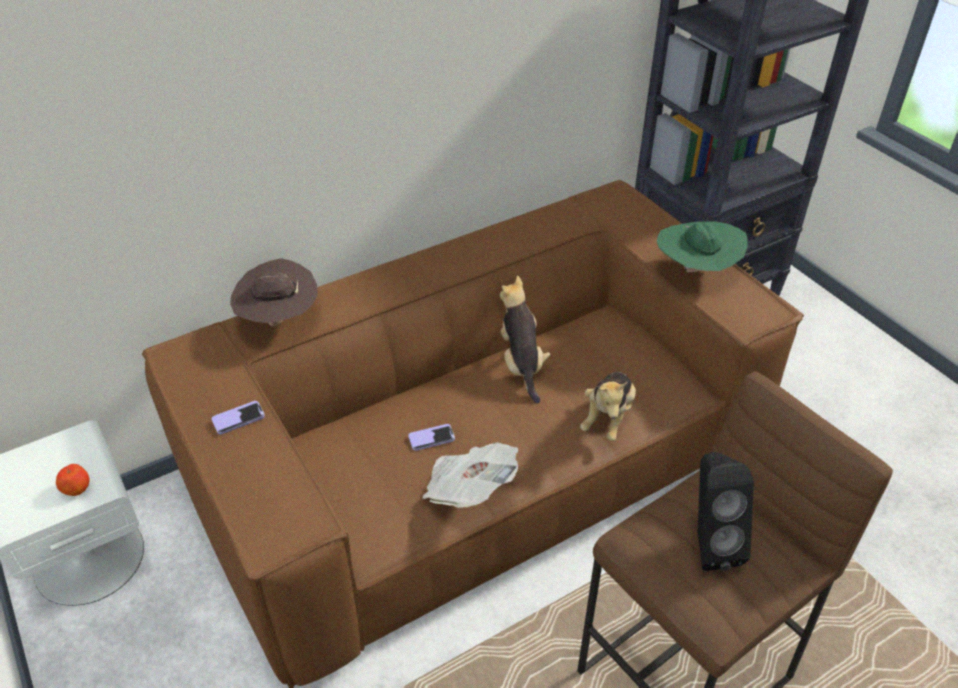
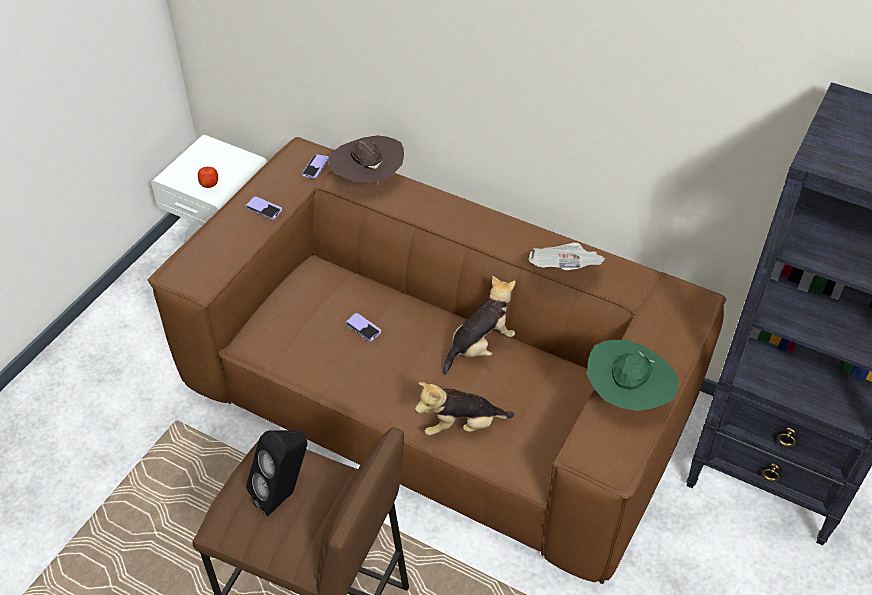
camera: 60 degrees right, 5 degrees up
(215, 352) = (315, 167): none -> phone
(469, 489) = (329, 371): newspaper -> newspaper (564, 270)

